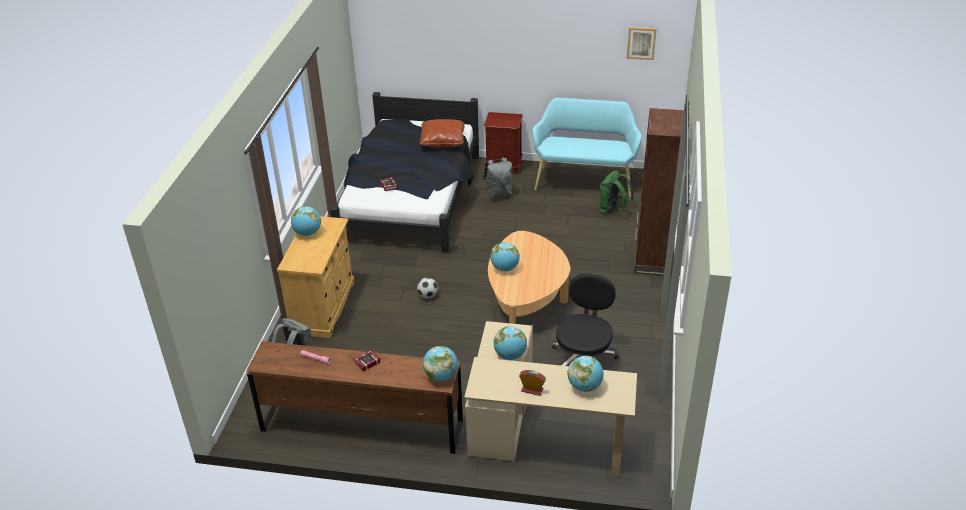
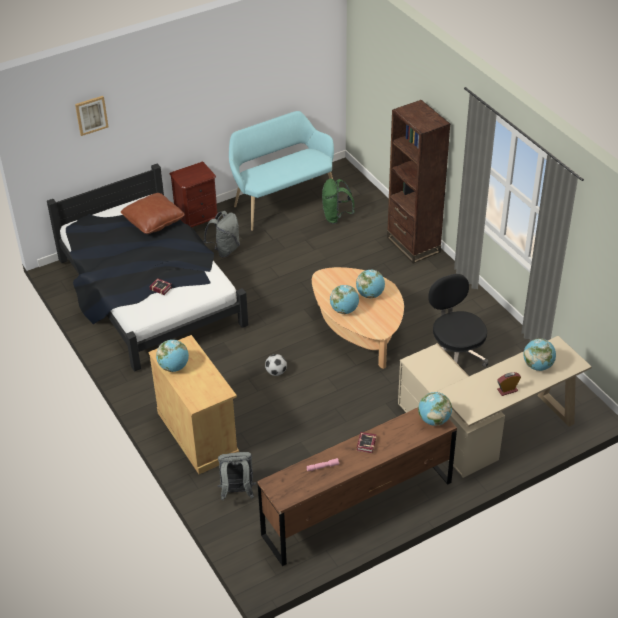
camera: 40 degrees left, 5 degrees up
(510, 355) = (451, 375): globe -> globe (370, 295)
(641, 43) = (304, 49): picture -> picture (91, 115)

